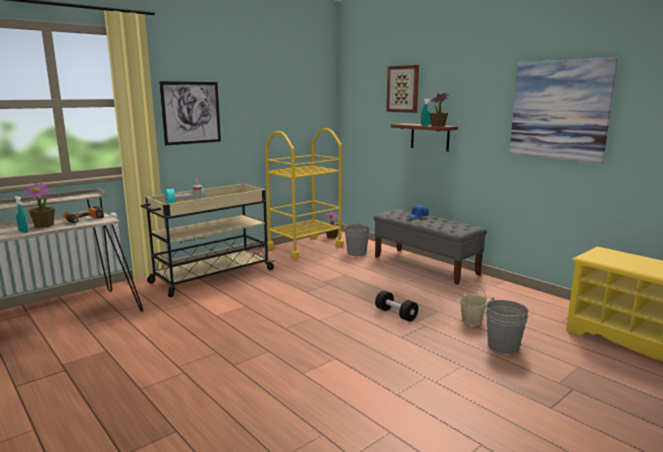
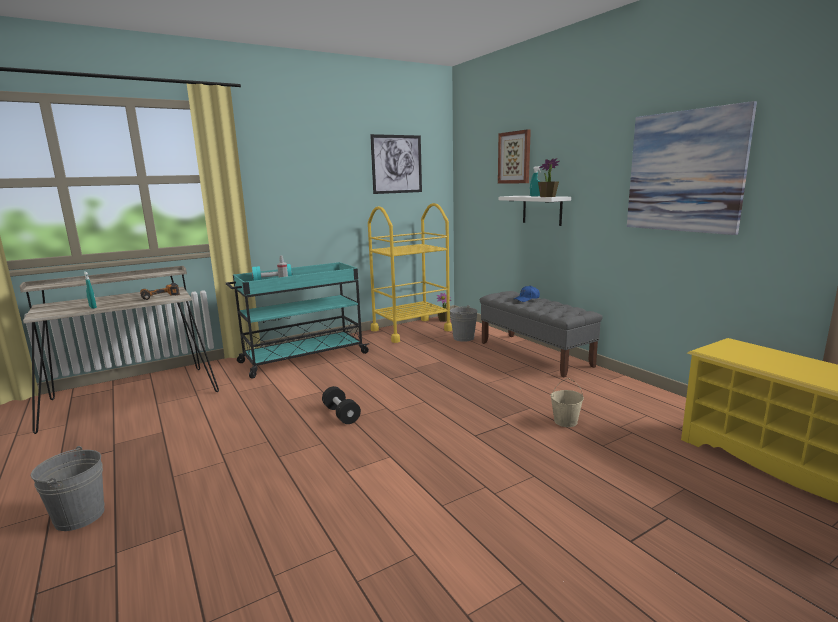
camera: 10 degrees right, 0 degrees up
(44, 225) = (117, 301): potted plant -> none
(191, 113) = (285, 188): picture -> picture (397, 164)
(211, 276) = (302, 358): beige cart -> turquoise cart
(396, 314) = (479, 408): black dumbbell -> black dumbbell (341, 414)
(430, 137) = (542, 210): brown shelf -> white shelf
(503, 346) = (594, 454): grey bucket -> grey bucket (79, 516)

